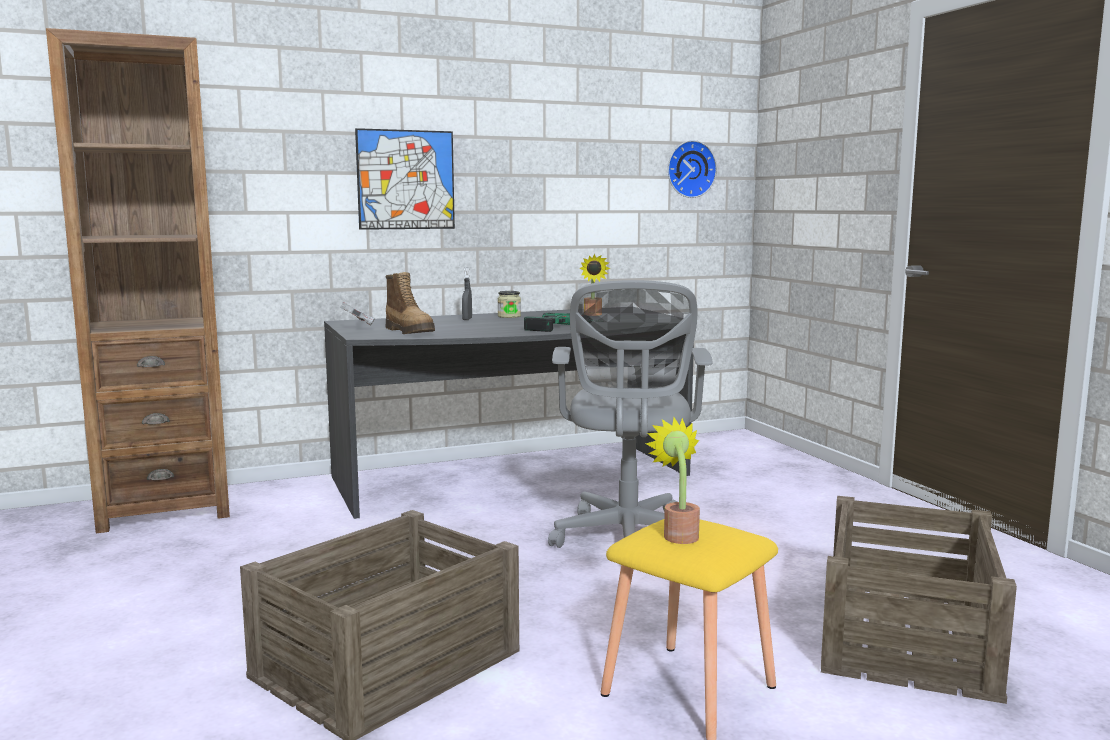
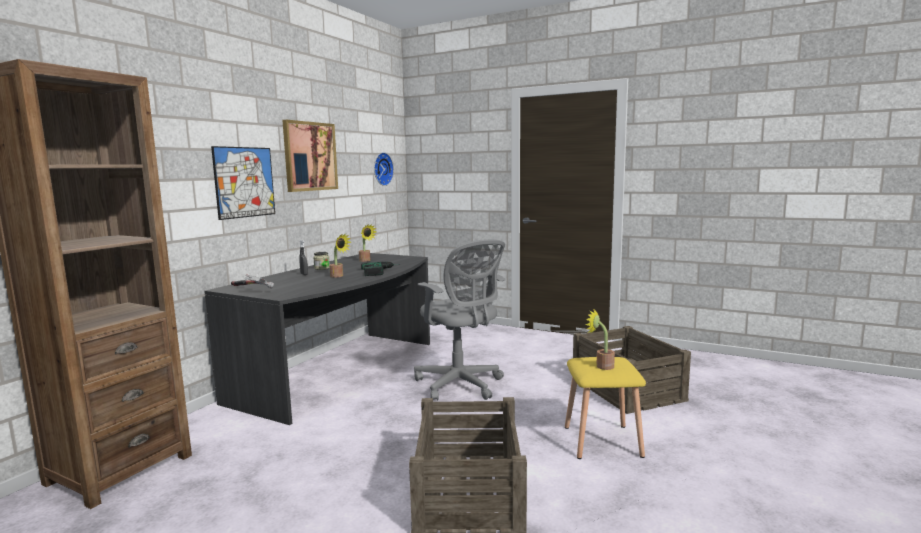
camera: 40 degrees left, 0 degrees up
(410, 332) = (302, 288): boot -> none
(494, 326) = (338, 276): none -> potted plant
(530, 145) = (310, 156): none -> picture

